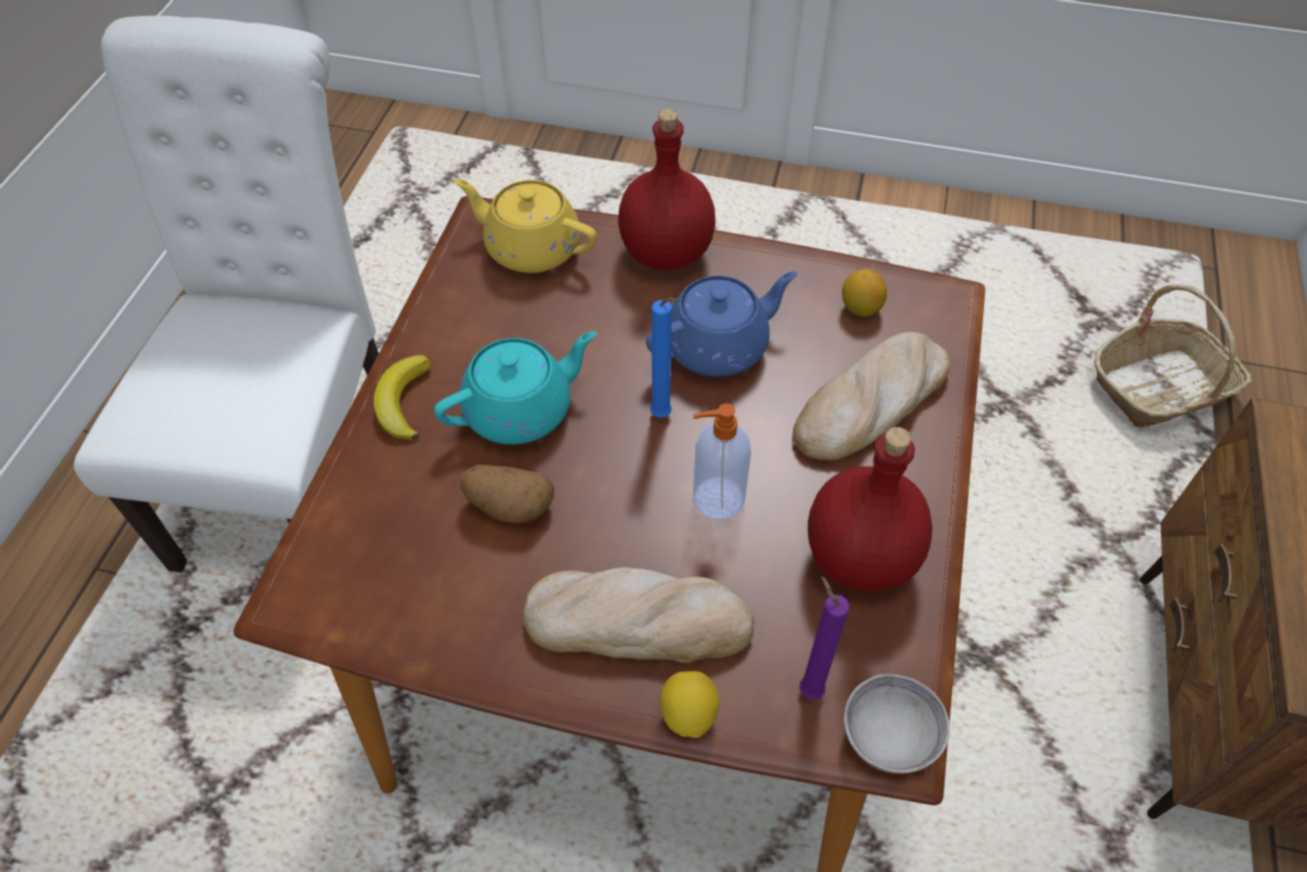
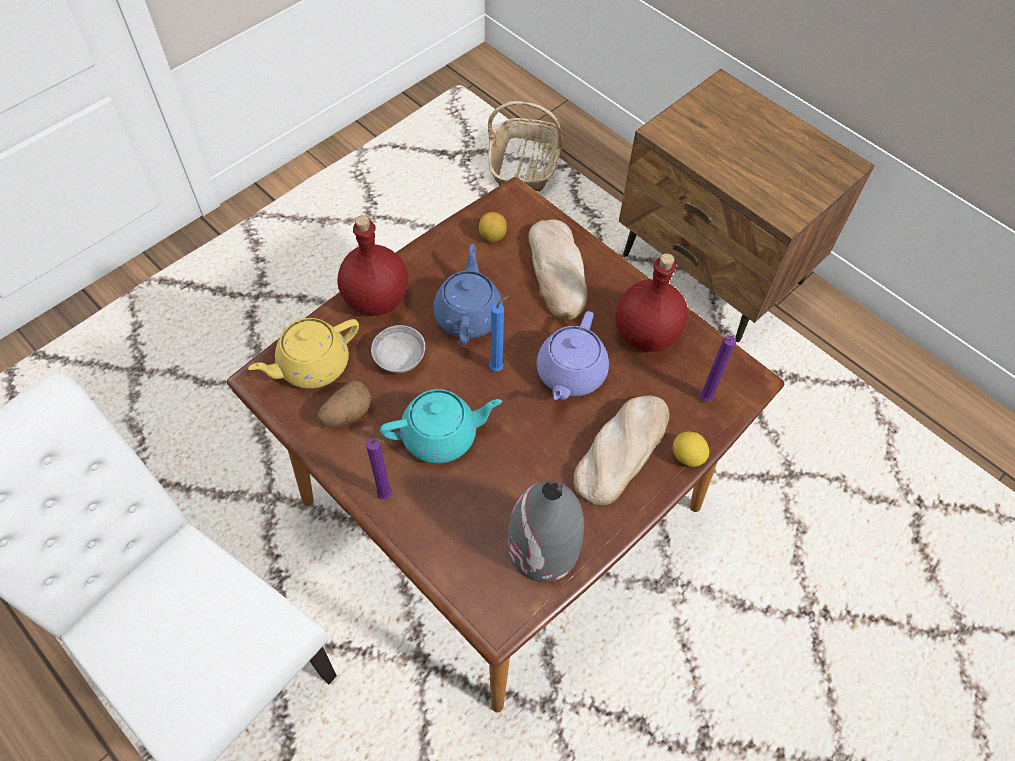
camera: 60 degrees left, 5 degrees up
(403, 402) = (387, 496): banana -> purple candle
(425, 601) = (543, 548): none -> grey vase
(508, 506) = (507, 475): potato -> potato (347, 413)
(521, 410) = (441, 435): turquoise teapot -> turquoise teapot turned 75 degrees clockwise
(716, 498) = (570, 374): soap dispenser -> purple teapot
(890, 735) = (745, 380): grey bowl -> grey bowl (400, 358)

